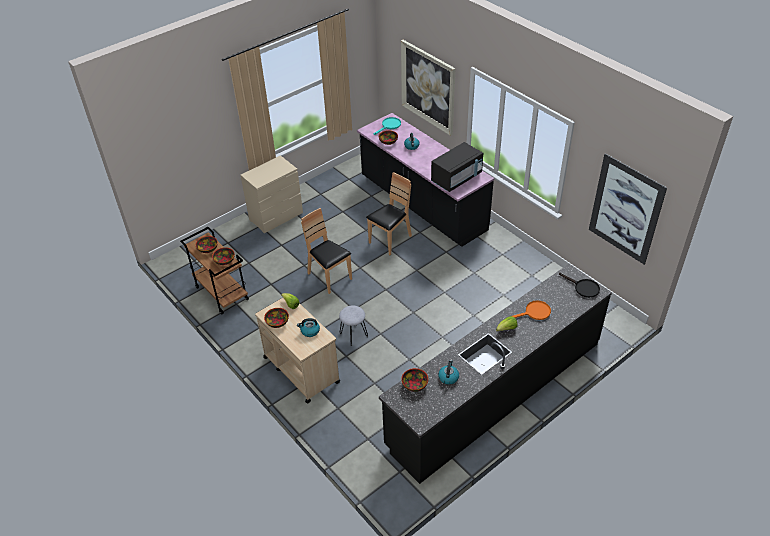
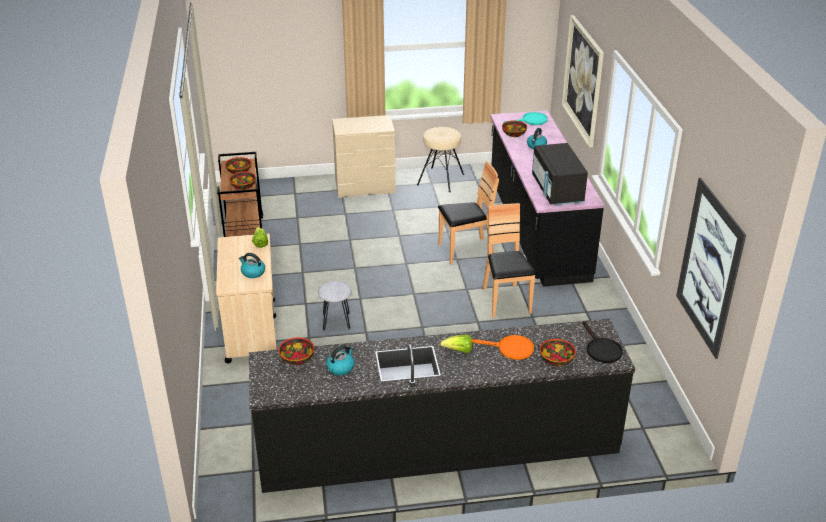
camera: 30 degrees right, 10 degrees down
(277, 322) = (230, 253): bowl -> bowl (556, 360)
(324, 188) = (441, 179): none -> beige stool
(329, 277) = (364, 260): brown chair -> brown chair (505, 301)
(456, 178) = (557, 190): black microwave -> black microwave turned 90 degrees clockwise

